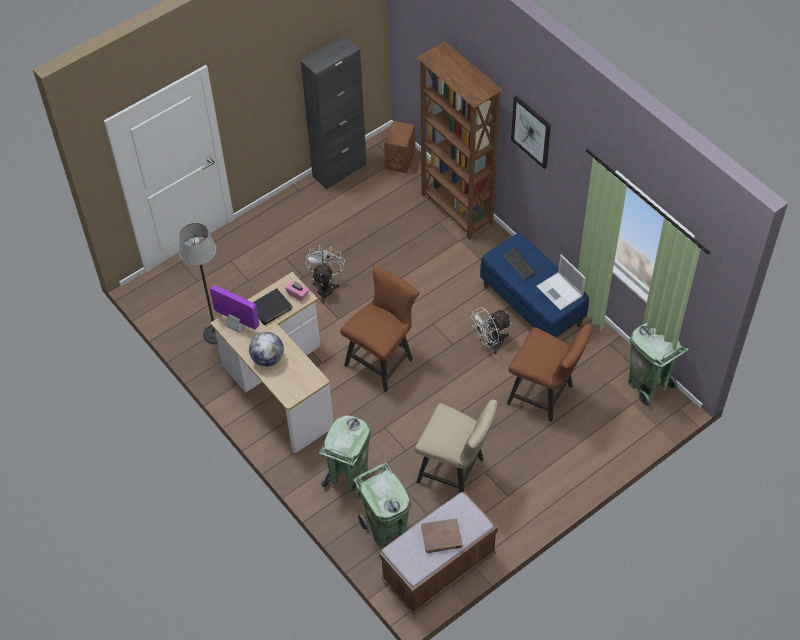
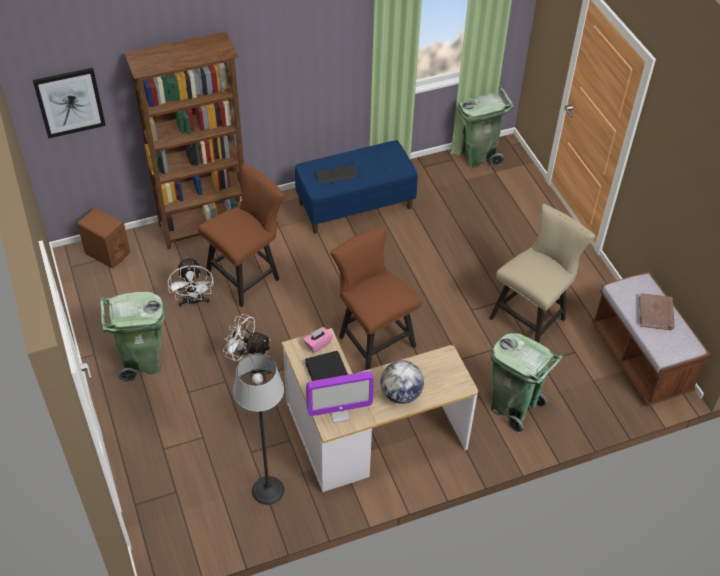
camera: 75 degrees left, 5 degrees down
(237, 325) = (339, 414): monitor -> monitor turned 150 degrees counterclockwise
(339, 170) = (88, 309): black cabinet -> none
(386, 527) = (583, 390): green trash can -> green trash can (142, 361)
(490, 343) = (387, 248): white fan -> white fan (194, 301)
(531, 131) = (270, 47): picture -> picture (69, 102)
(545, 396) = (465, 227): brown chair -> brown chair (247, 275)
(560, 291) = (384, 156): laptop -> none

